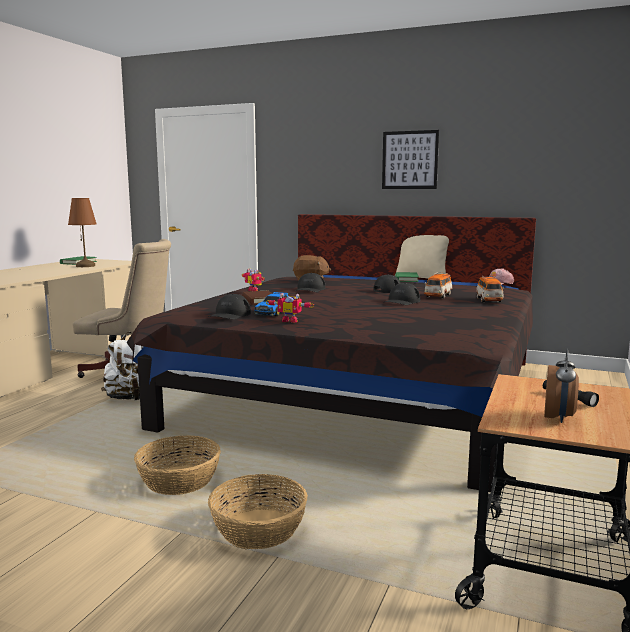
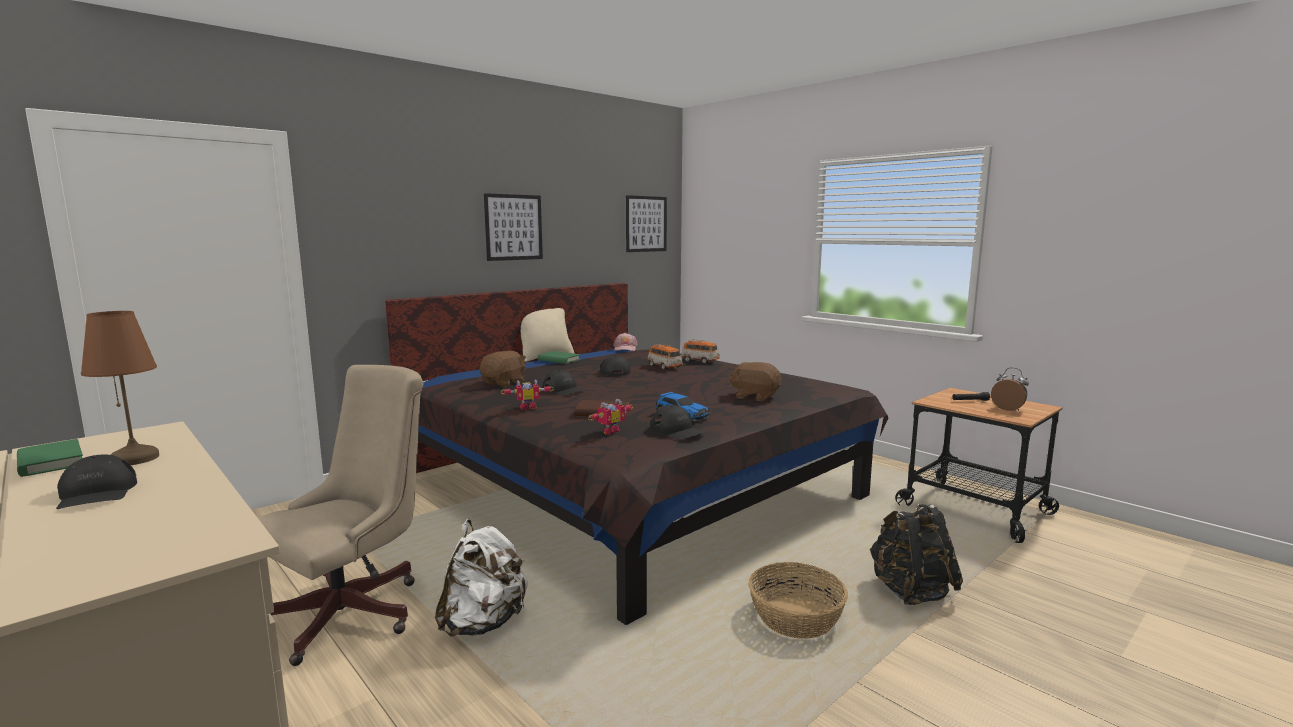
camera: 65 degrees left, 0 degrees up
(258, 529) = (910, 592): basket -> black backpack
(290, 320) = (729, 416): toy robot -> toy robot (609, 431)
(371, 321) = (755, 397): none -> brown plush toy
(401, 301) = (677, 378): black cap -> black cap (97, 493)
(582, 152) = (646, 224): none -> picture

